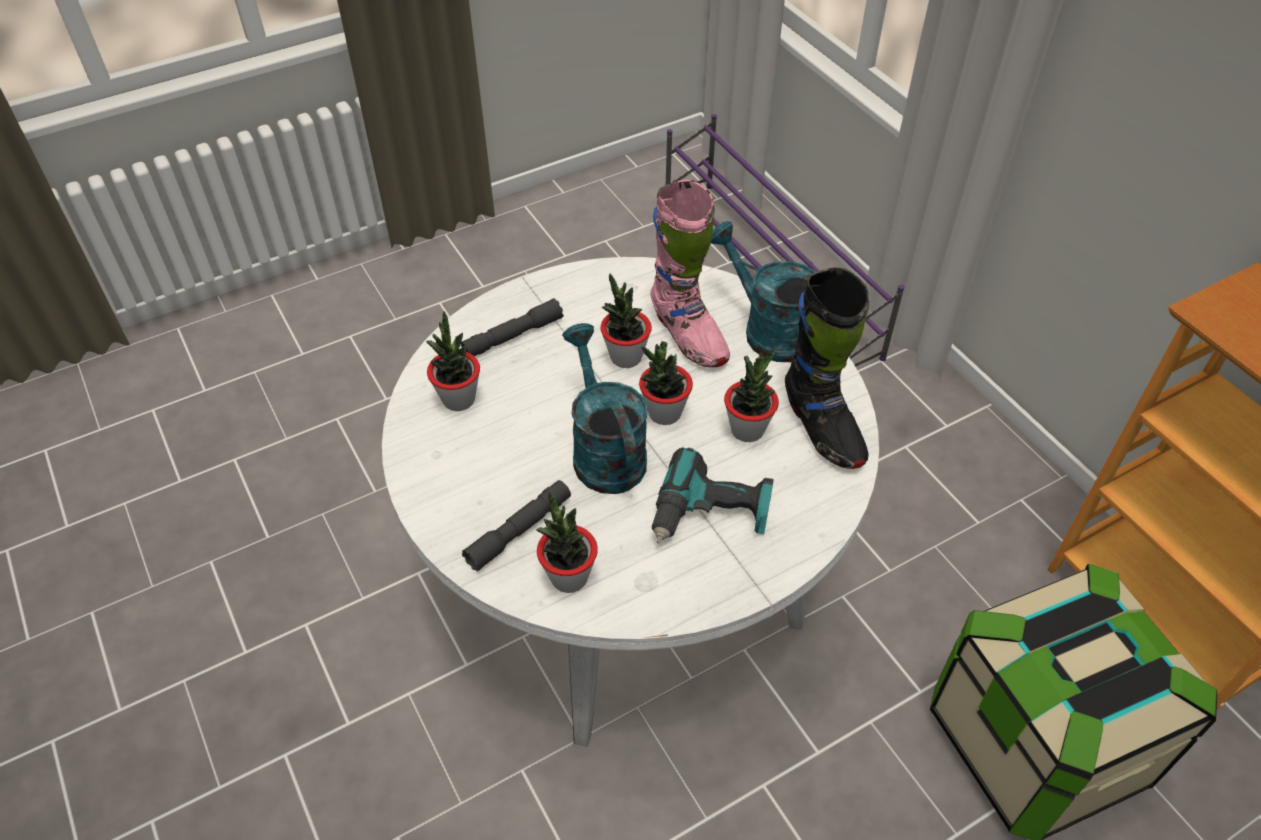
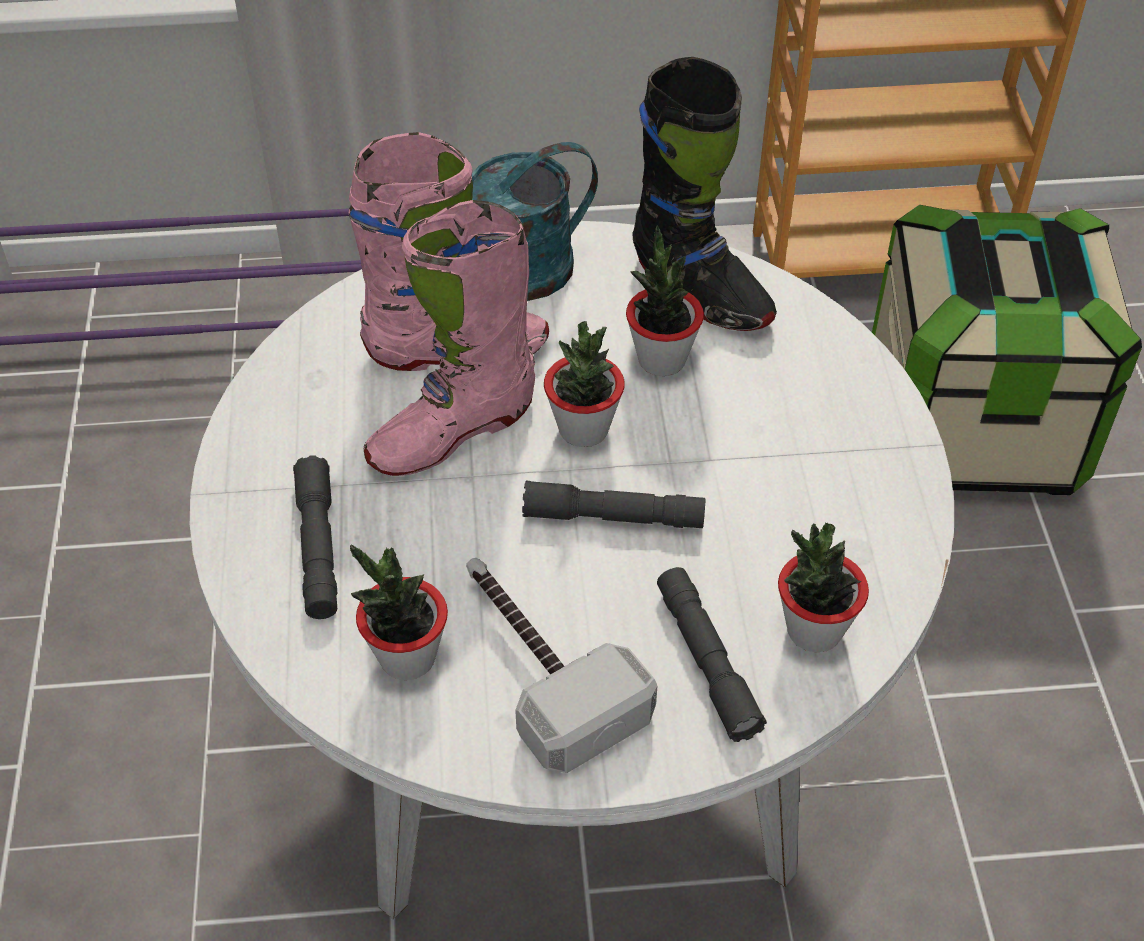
camera: 65 degrees left, 0 degrees up
(480, 455) = (538, 663): none -> hammer
(604, 450) = (613, 517): turquoise watering can -> grey flashlight
(625, 357) = (452, 432): potted plant -> pink boot
(711, 515) = (782, 447): power drill -> none
(822, 428) = (700, 292): black boot -> black boot turned 45 degrees clockwise

